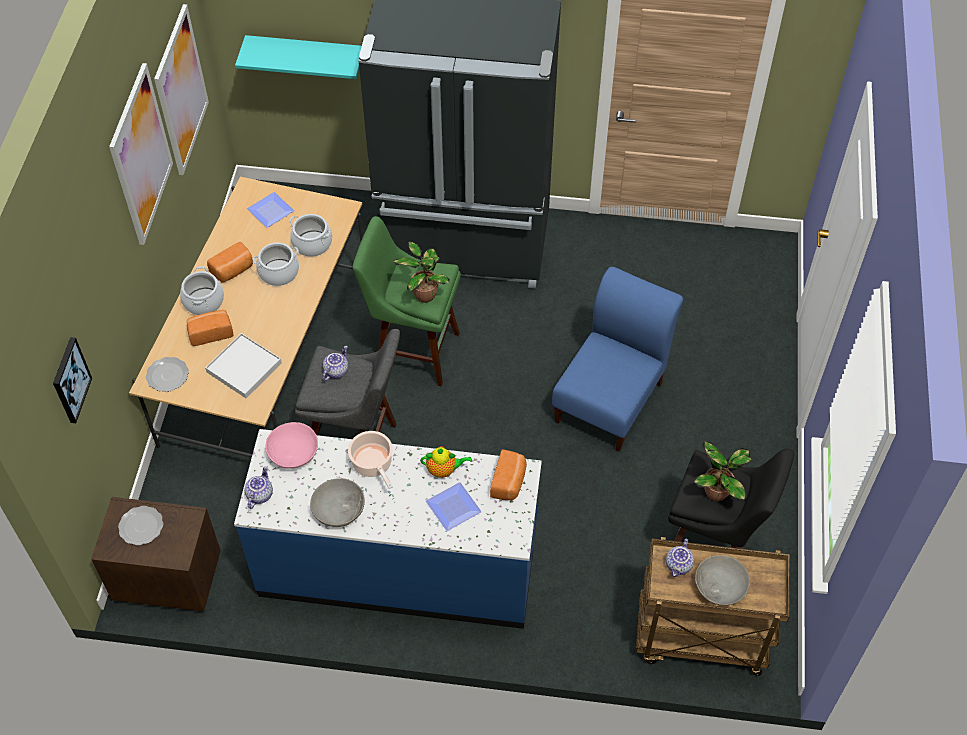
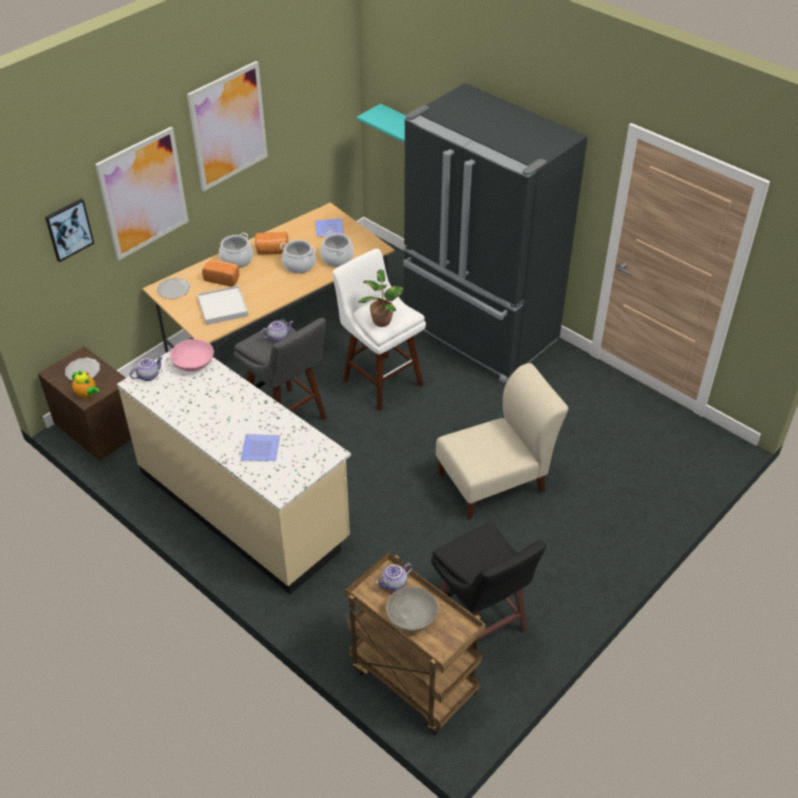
camera: 35 degrees right, 10 degrees down
(181, 91) = (302, 113): picture -> picture (143, 193)
(339, 509) = (187, 410): grey bowl -> none
(373, 464) = (235, 395): cooking pot -> none
(398, 567) = (244, 506): blue counter -> beige counter
(412, 351) = (380, 380): green stool -> white stool
(443, 470) = (277, 423): teapot -> teapot (87, 394)
(509, 482) = (314, 454): bread -> none
(611, 398) = (495, 481): blue chair -> beige chair
(718, 492) = (479, 557): potted plant -> none

